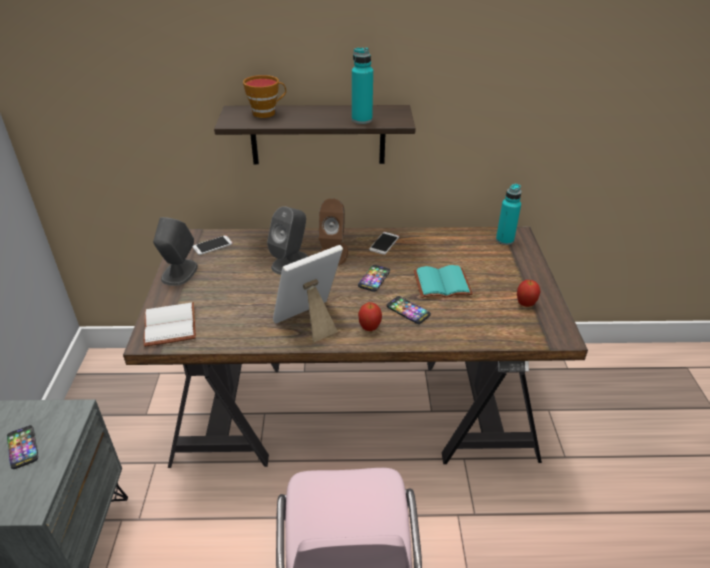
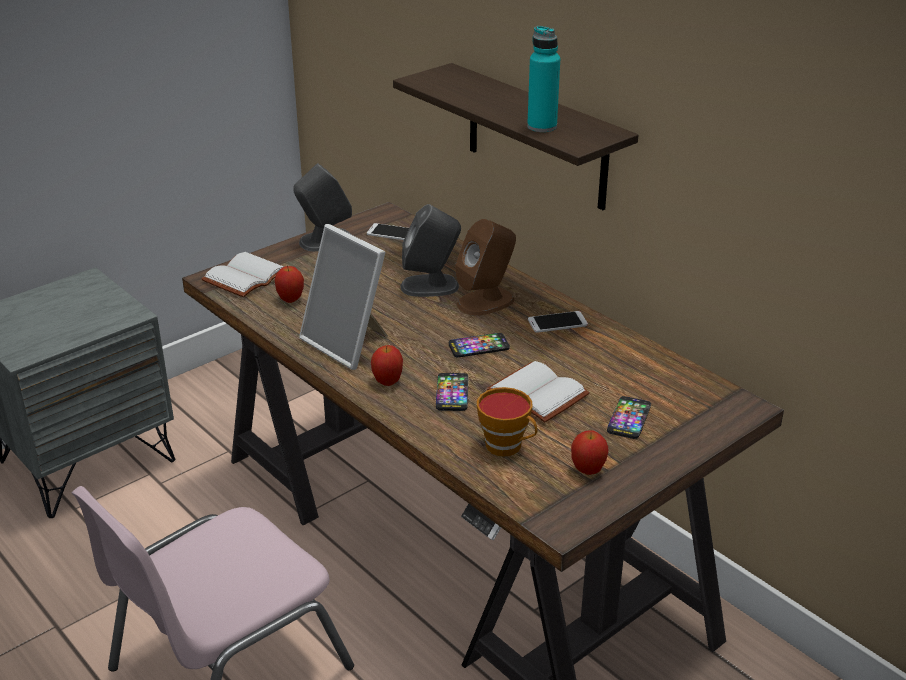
camera: 50 degrees right, 5 degrees down
(23, 447) = (72, 316): phone -> phone (629, 418)
(227, 320) = (291, 300): none -> apple
(267, 113) = (470, 84): cup -> cup (507, 446)
(310, 322) = (349, 344): picture frame -> picture frame turned 150 degrees counterclockwise
(442, 283) = (540, 393): turquoise book -> white book
(504, 240) = (711, 402): turquoise bottle -> none

